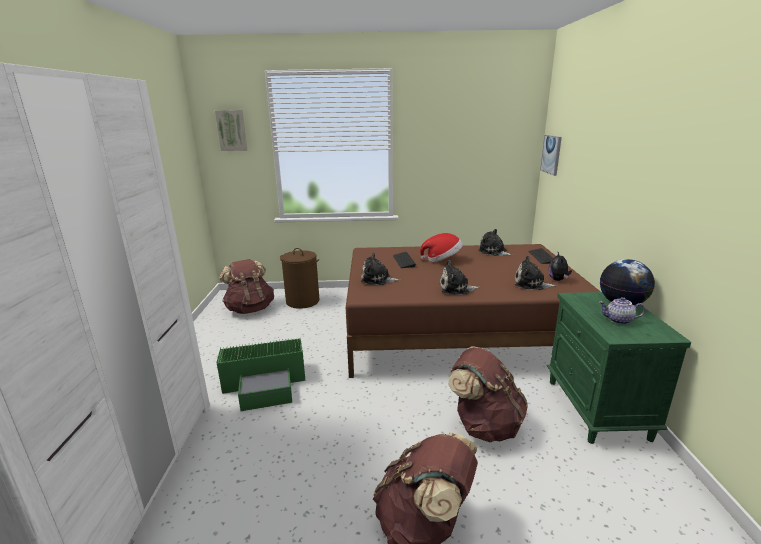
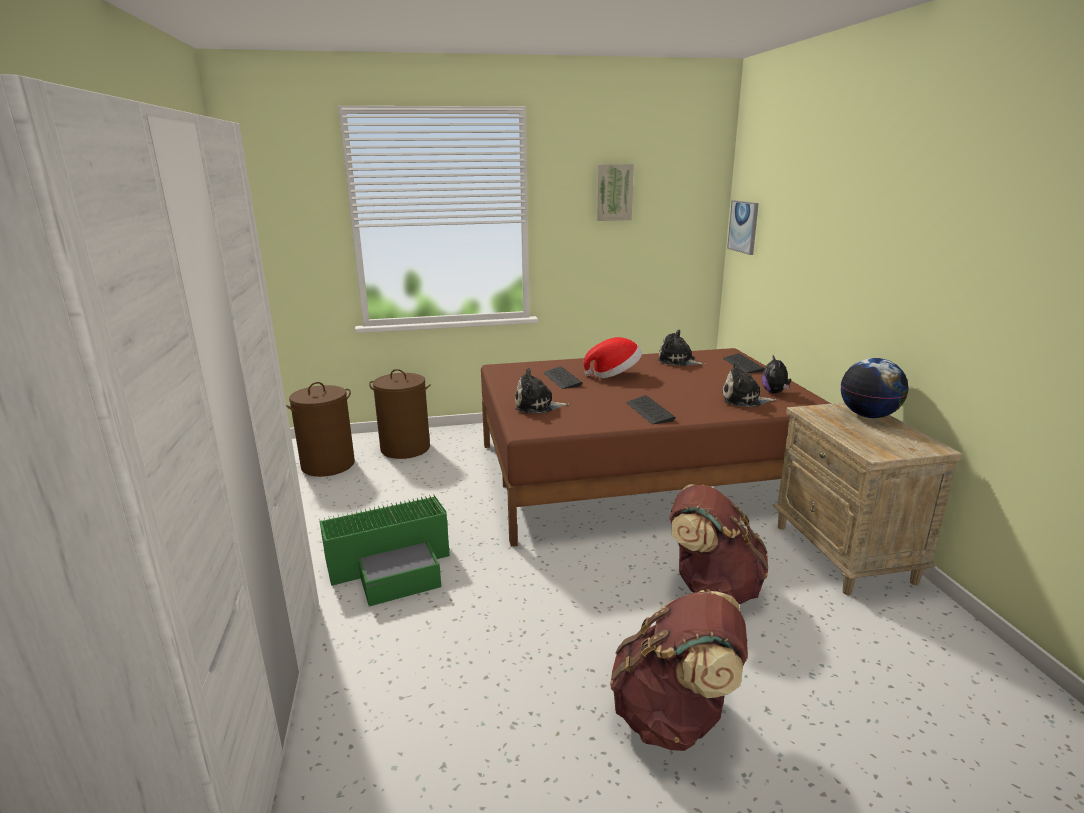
camera: 10 degrees left, 0 degrees up
(232, 130) = (287, 195): picture -> picture (613, 192)
(250, 309) = (328, 465): brown backpack -> brown laundry basket
(456, 289) = (649, 411): plush toy -> keyboard
(597, 409) = (844, 554): green nightstand -> beige nightstand
(618, 320) = (872, 435): teapot -> none

